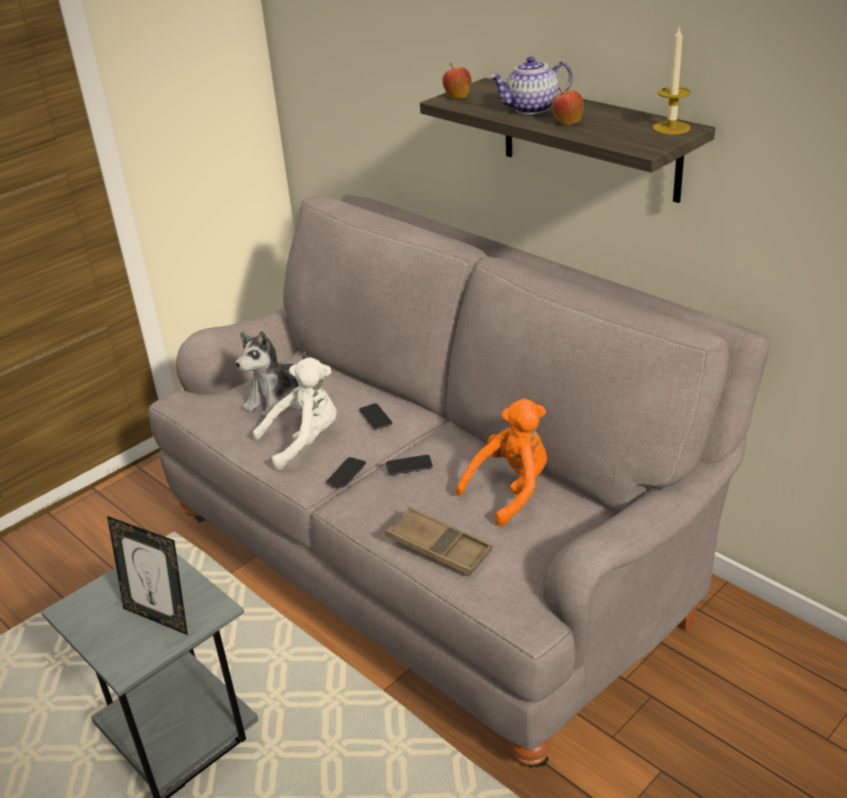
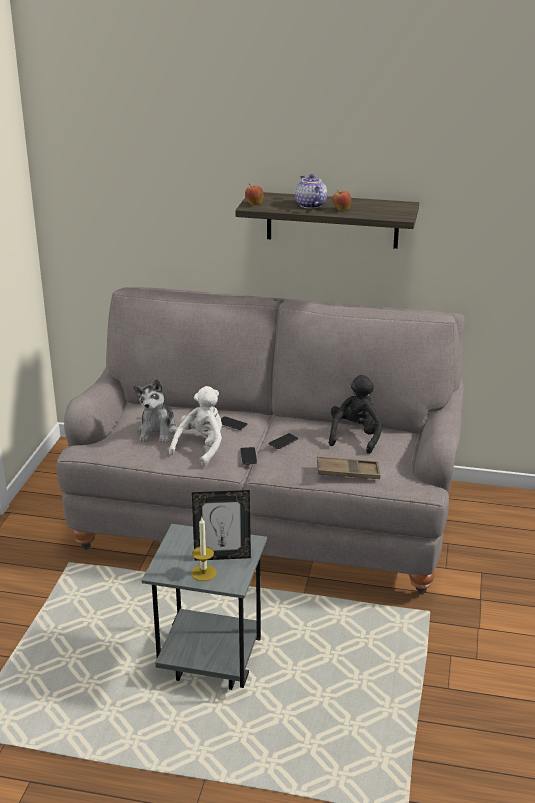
camera: 35 degrees left, 5 degrees down
(511, 490) = (355, 436): orange plush toy -> black plush toy
(531, 109) = (309, 205): teapot -> teapot turned 120 degrees clockwise
(671, 128) = (399, 205): candle -> candle (203, 573)

